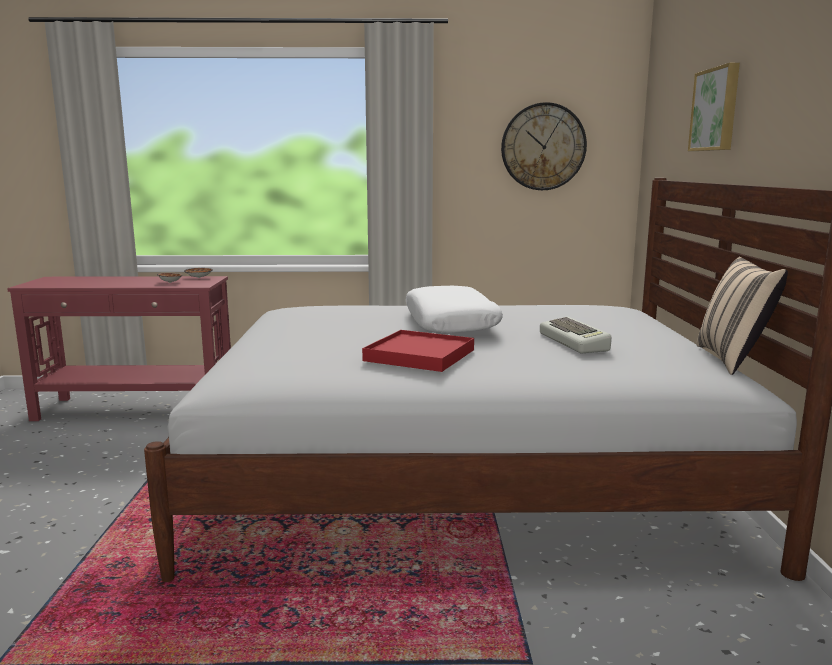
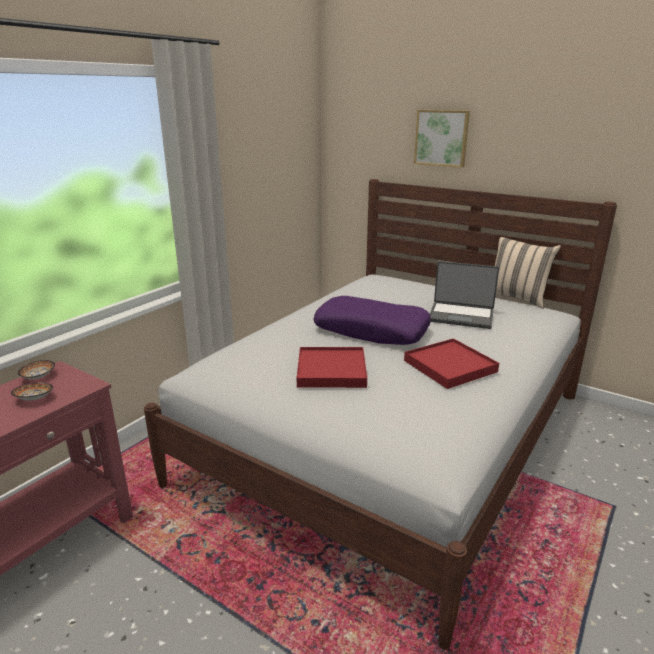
camera: 55 degrees left, 10 degrees up
(335, 328) = (331, 371): none -> red tray
(451, 324) = (372, 331): white pillow -> purple pillow
(543, 147) = (274, 157): wall clock -> none
(575, 342) = (461, 316): keyboard -> laptop

